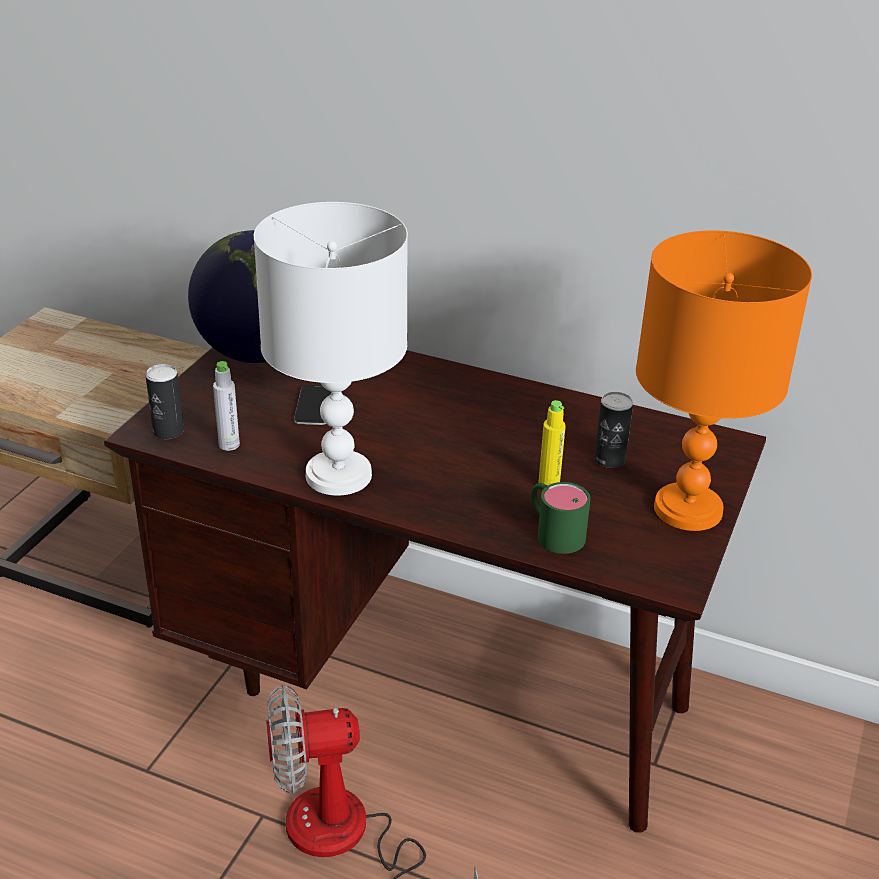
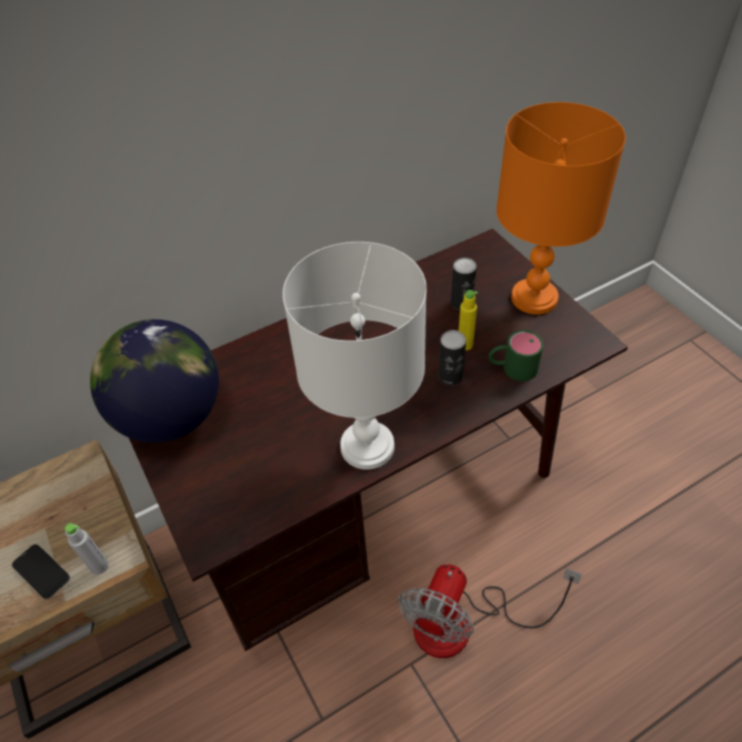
camera: 50 degrees left, 15 degrees up
(168, 431) = (221, 526): can -> can (450, 376)
(229, 445) = (274, 494): grey bottle -> grey bottle (99, 566)
(314, 406) = (273, 418): phone -> phone (41, 572)

